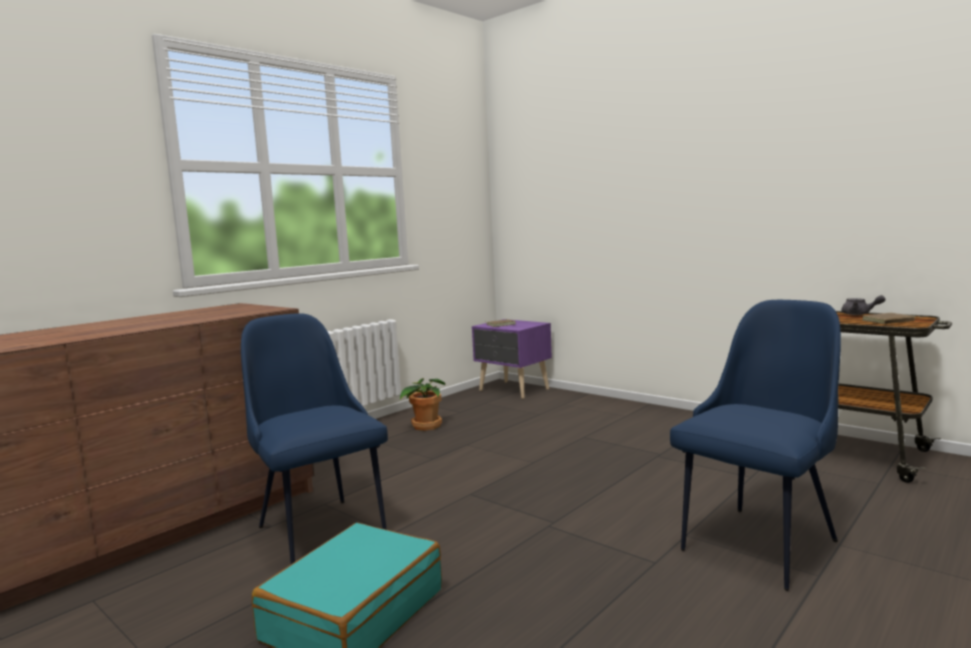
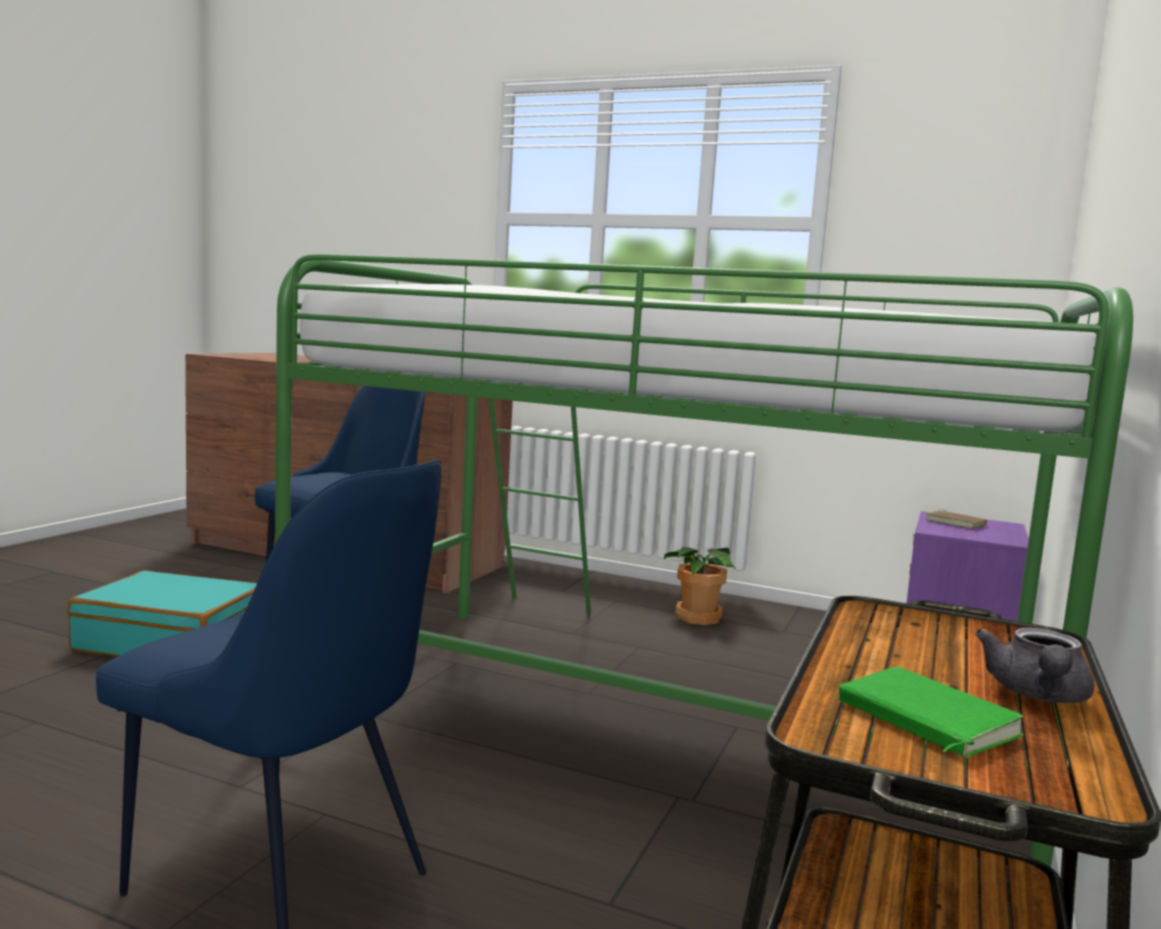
camera: 70 degrees right, 0 degrees up
(572, 452) = (653, 719): none -> green bed
(889, 321) = (923, 720): brown book -> green book

